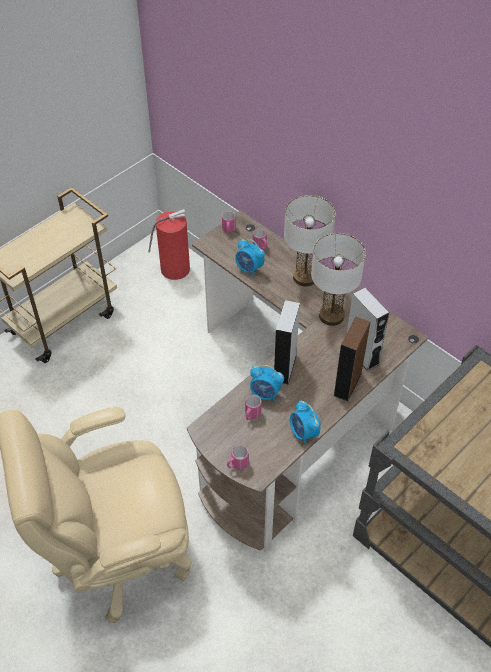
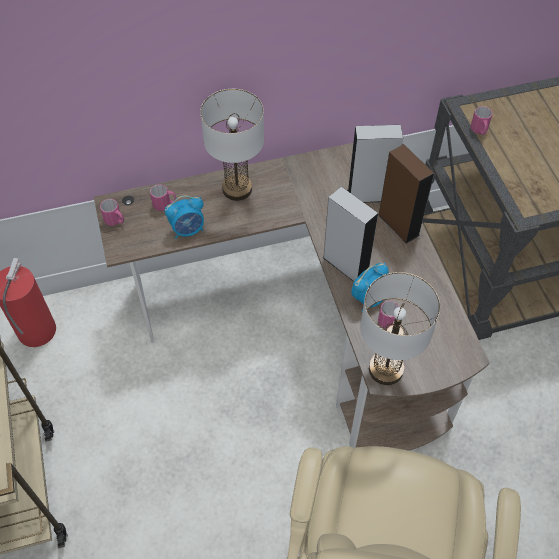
camera: 60 degrees left, 5 degrees up
(237, 465) = (446, 368): pink mug -> pink mug (479, 131)
(303, 433) = (438, 290): alarm clock -> none
(331, 316) = (304, 194): table lamp -> table lamp (386, 370)

